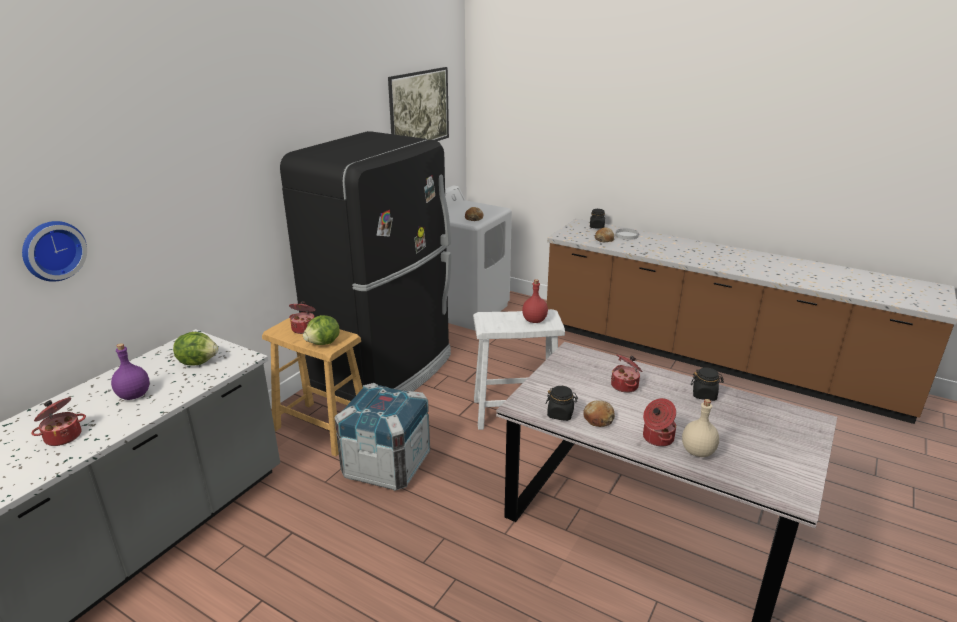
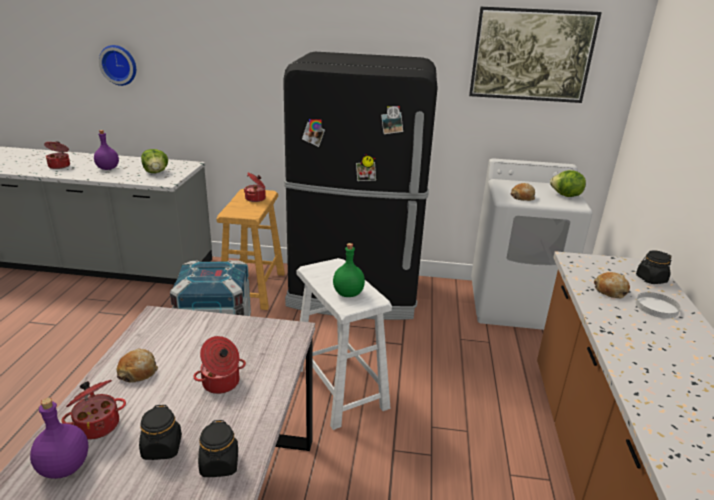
camera: 65 degrees right, 0 degrees up
(324, 343) = (234, 210): lettuce -> lettuce (566, 196)
(534, 321) = (347, 293): red bottle -> green bottle
(560, 414) = (144, 344): black jar -> black jar (162, 448)
(698, 451) = (65, 467): beige bottle -> purple bottle

